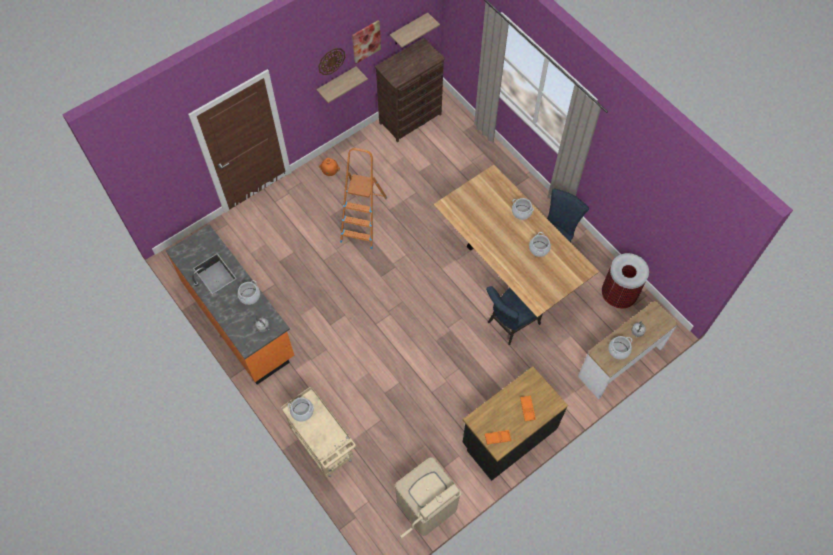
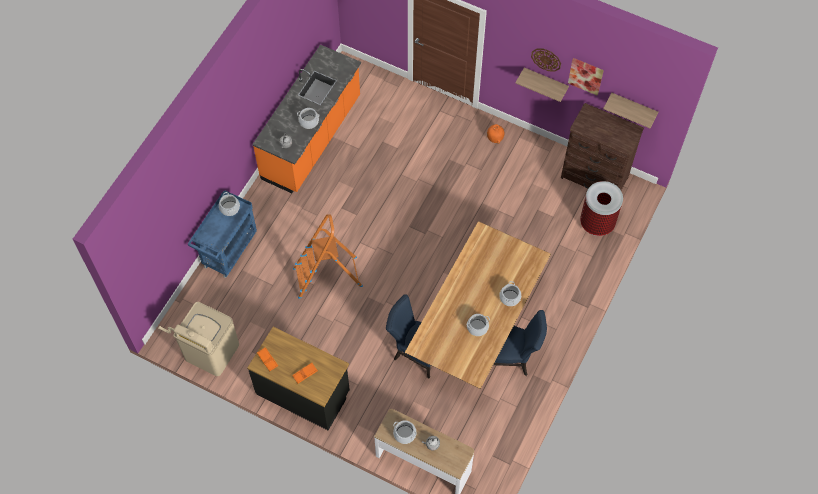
camera: 65 degrees right, 0 degrees up
(324, 447) = (228, 253): beige cart -> blue cart
(364, 220) = (460, 187): orange step ladder -> orange step ladder (327, 277)
(618, 295) = (496, 437): trash can -> trash can (597, 223)

